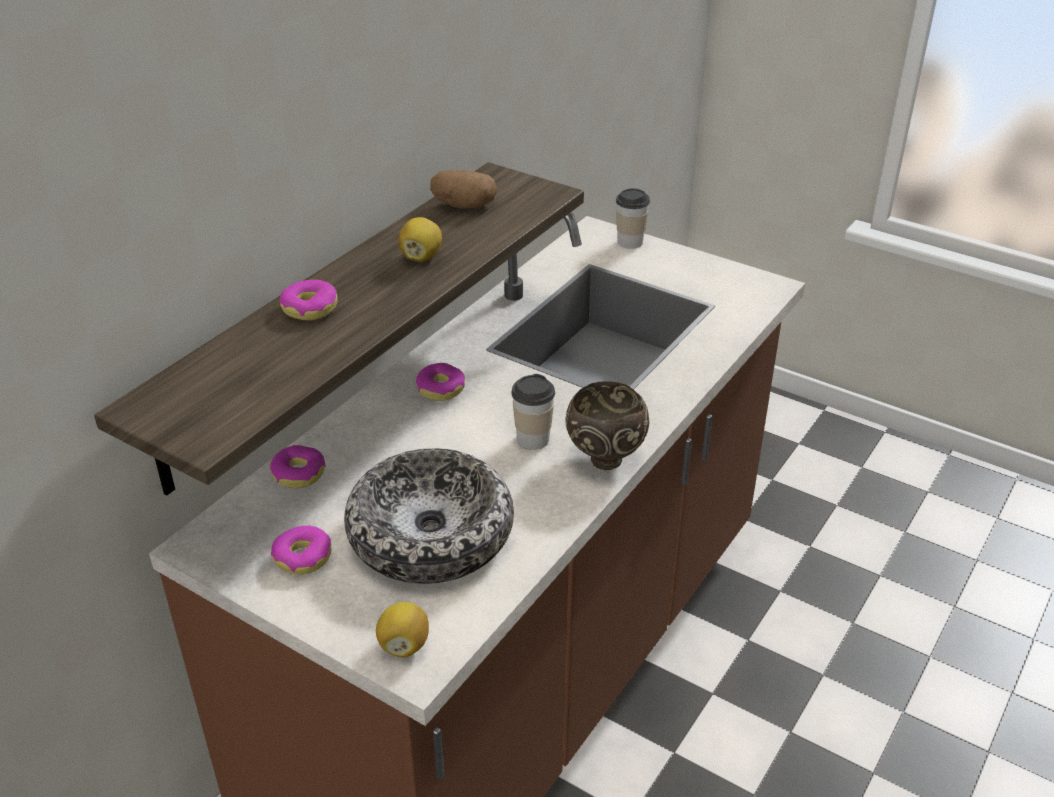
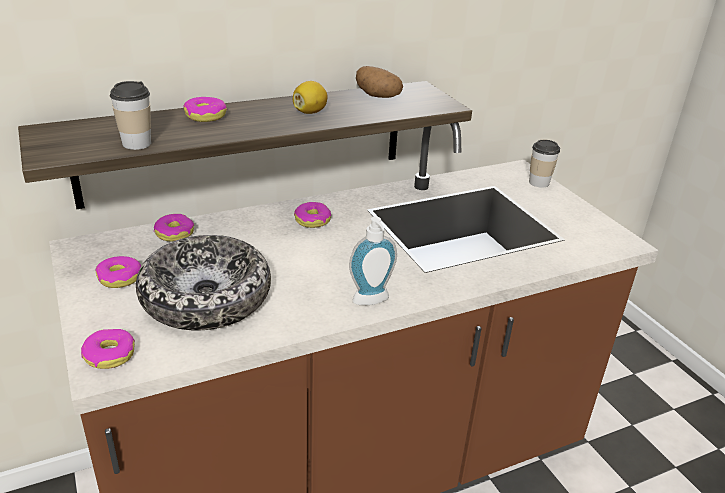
camera: 30 degrees right, 5 degrees down
(404, 645) = (110, 355): lemon -> donut
(533, 439) = (337, 270): cup -> cup (136, 143)
(604, 459) = (372, 302): brown bowl -> soap dispenser

